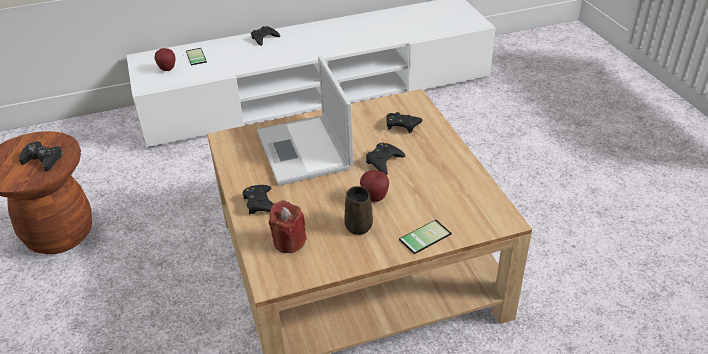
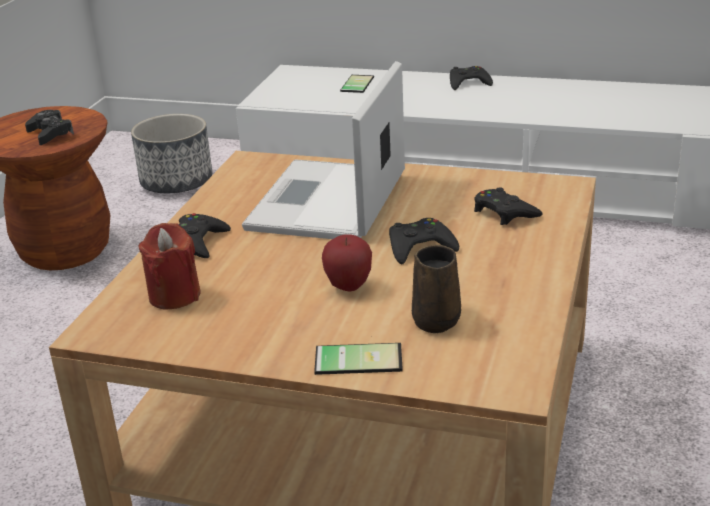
camera: 35 degrees right, 10 degrees down
(89, 157) = (177, 182): none -> planter
(167, 69) = (307, 89): apple -> none
(358, 225) = (284, 310): brown mug -> brown mug (437, 320)

